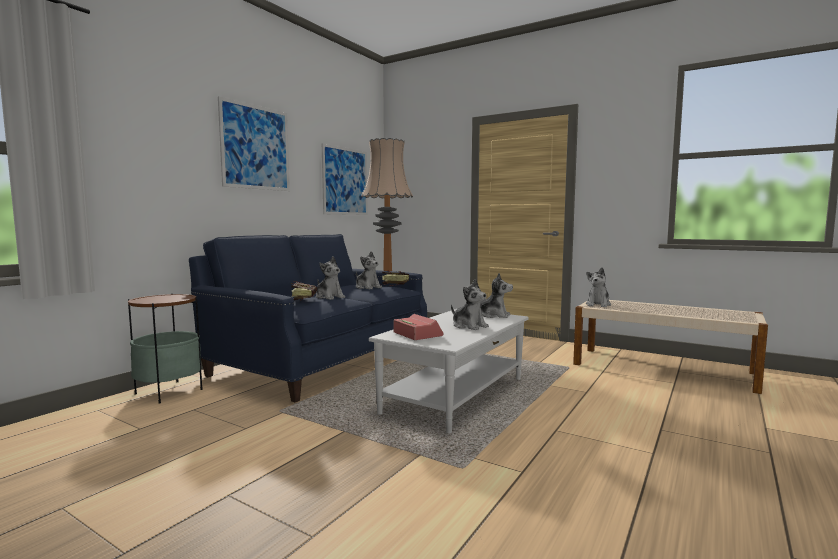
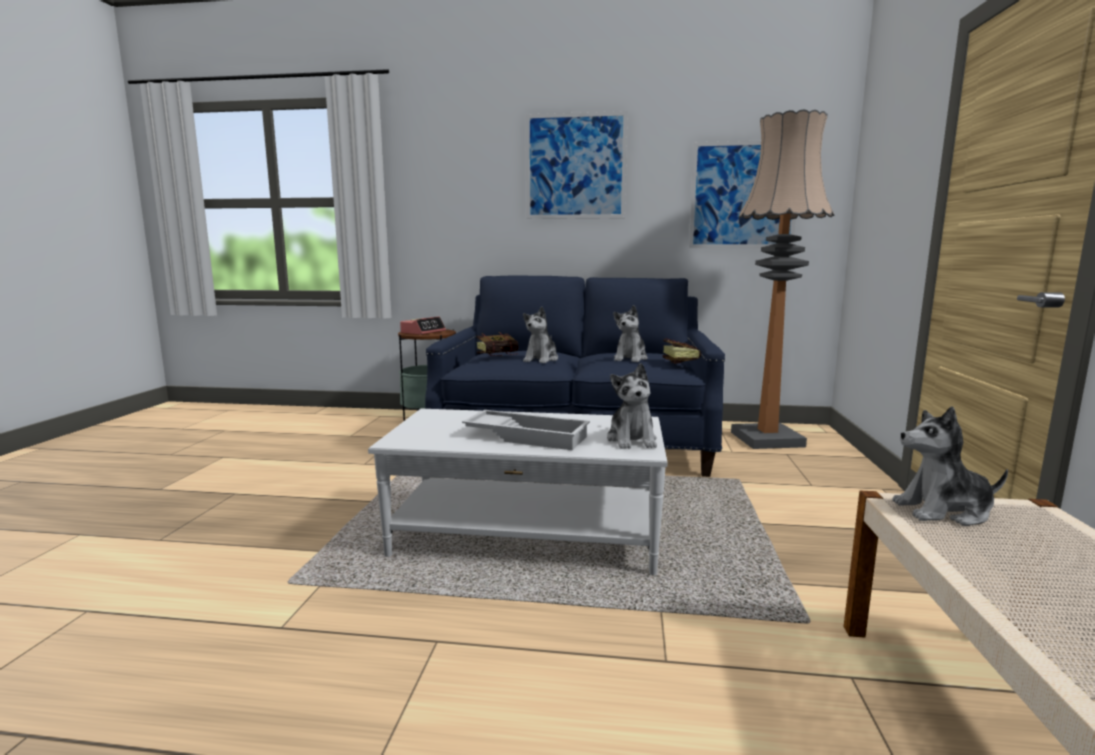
camera: 65 degrees right, 5 degrees up
(417, 334) = (449, 421): alarm clock -> alarm clock (423, 332)
(469, 326) = (528, 436): plush toy -> white tray

